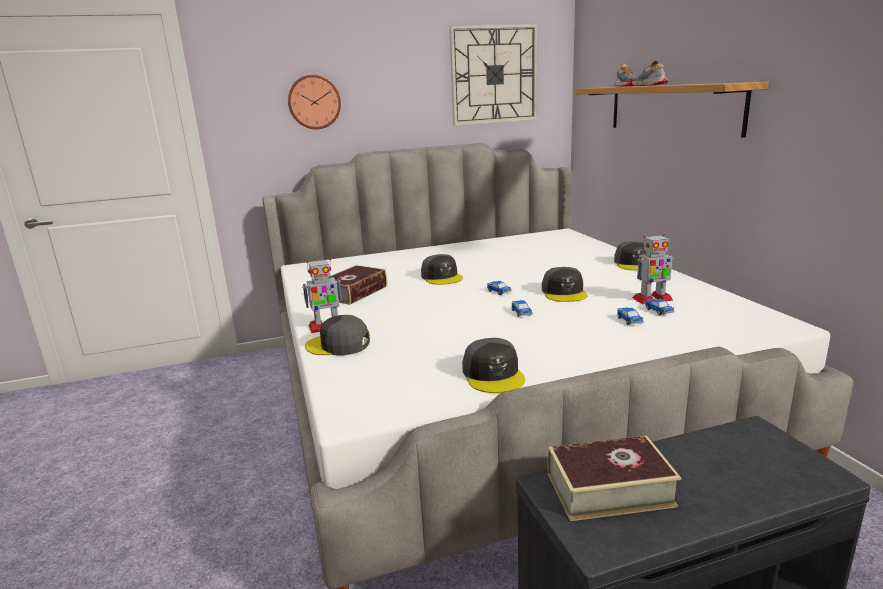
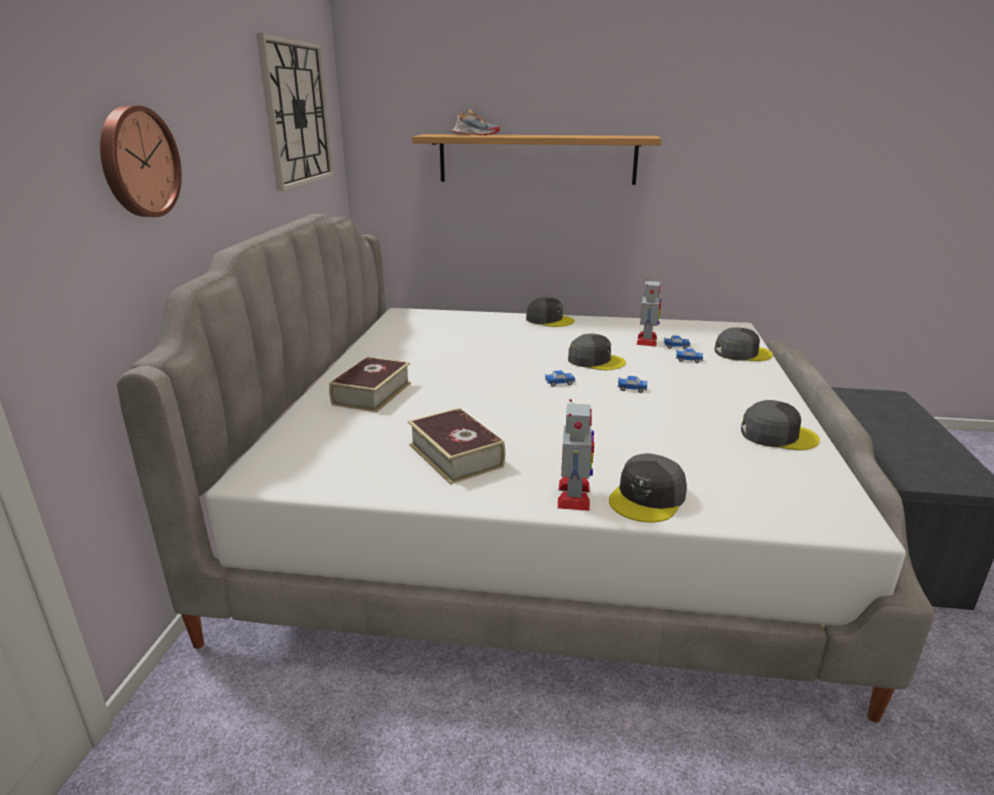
camera: 65 degrees left, 5 degrees up
(442, 277) = (470, 396): grey cap -> grey cap (742, 353)
(609, 489) = (914, 459): book -> book (372, 393)
(649, 85) = (532, 135): shoe -> none

